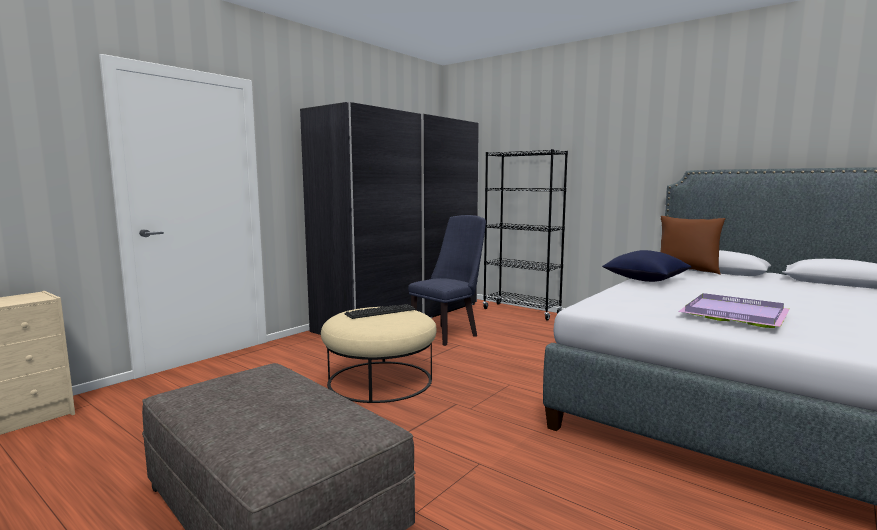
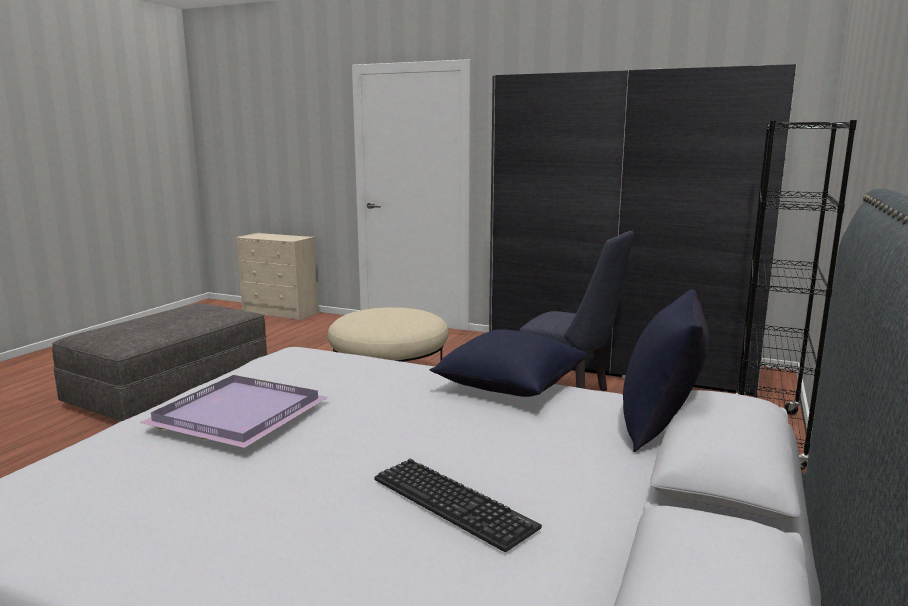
camera: 75 degrees right, 5 degrees up
(380, 312) = (399, 316): keyboard -> keyboard (452, 503)
(687, 271) = (659, 426): brown pillow -> blue pillow

